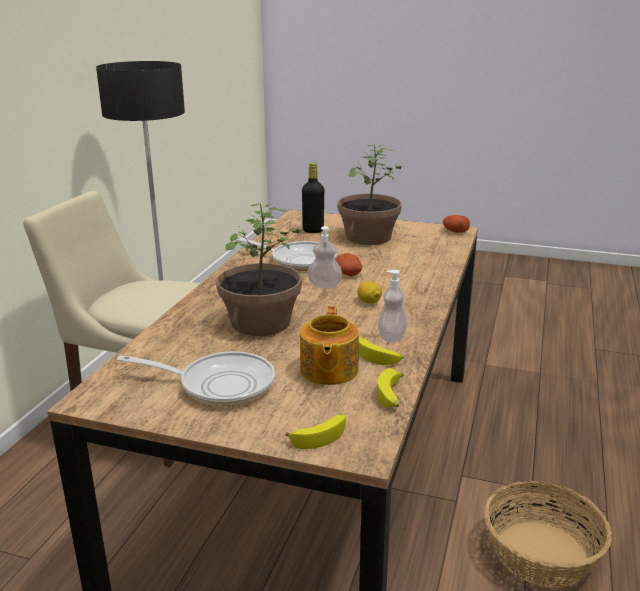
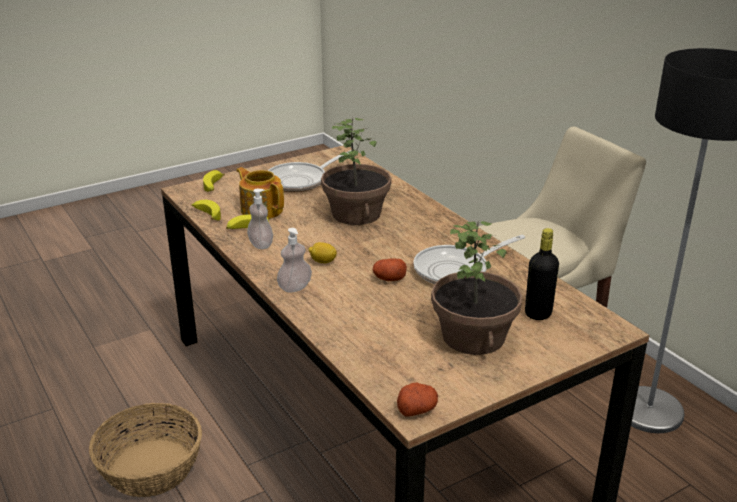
camera: 130 degrees right, 5 degrees up
(324, 285) = (381, 258): soap dispenser -> soap dispenser (295, 287)

